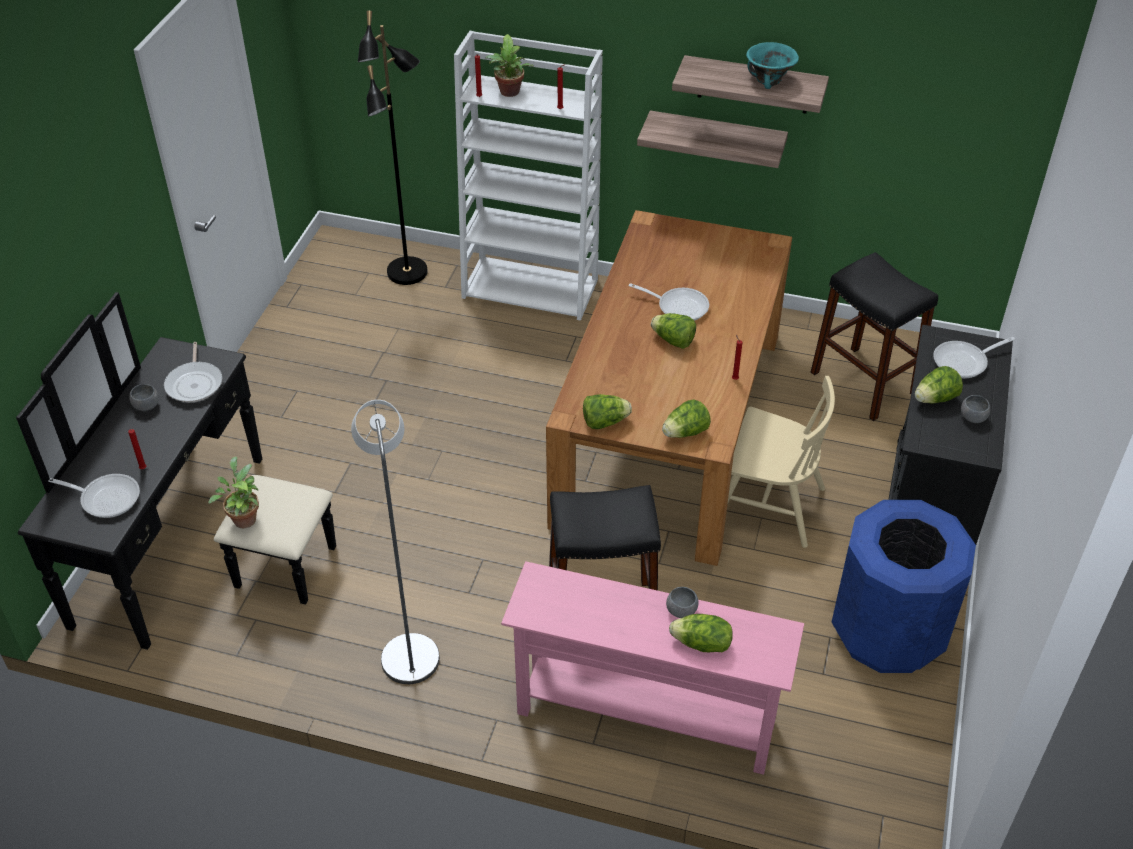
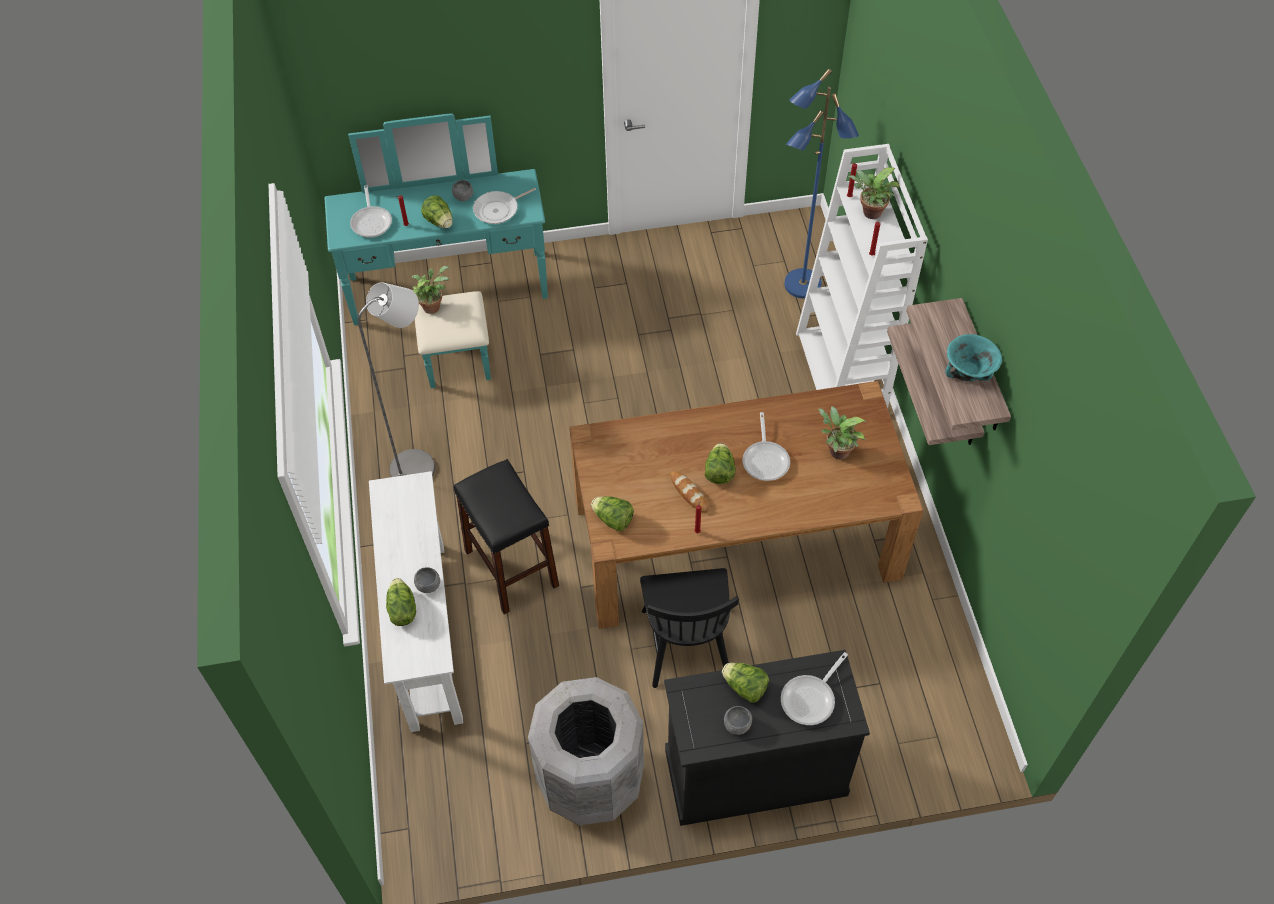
camera: 65 degrees right, 10 degrees up
(197, 544) = (451, 304): black dresser -> turquoise dresser
(408, 273) = (802, 285): black floor lamp -> blue floor lamp
(604, 422) = (595, 462): lettuce -> lettuce (440, 222)
(645, 718) = (427, 635): pink console table -> white console table
(686, 369) = (689, 493): none -> bread
(697, 261) = (836, 451): none -> potted plant
(768, 505) = (686, 643): beige chair -> black chair
(863, 383) = (887, 669): black stool -> none
(888, 634) = (590, 780): blue trash can -> grey trash can
(964, 362) = (811, 698): frying pan -> frying pan turned 90 degrees counterclockwise

